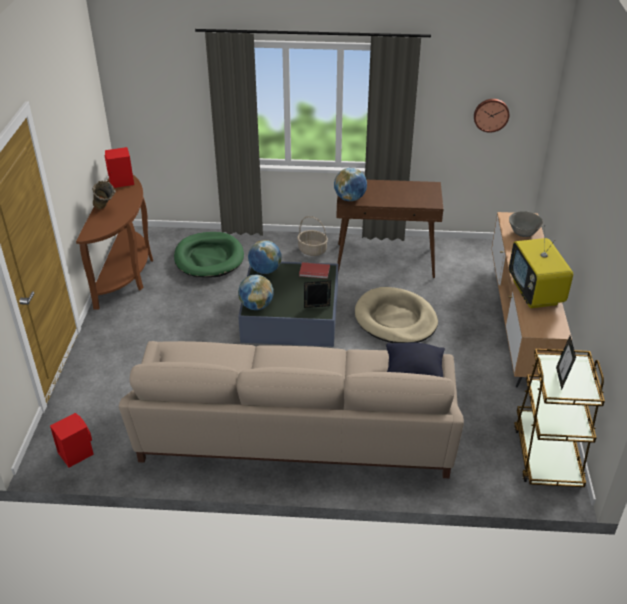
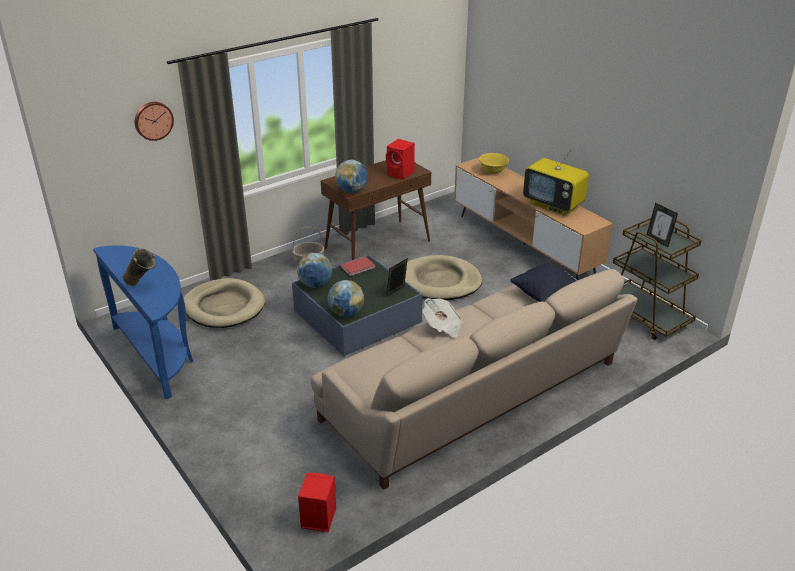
camera: 40 degrees left, 5 degrees down
(121, 182) = (121, 255): red speaker -> red speaker (401, 174)
(126, 273) = (158, 355): brown console table -> blue console table
(209, 258) = (224, 307): green dog bed -> beige dog bed
(289, 355) = (443, 326): none -> newspaper
(491, 114) = (423, 82): wall clock -> wall clock (153, 120)
(523, 233) = (493, 172): grey bowl -> yellow bowl

